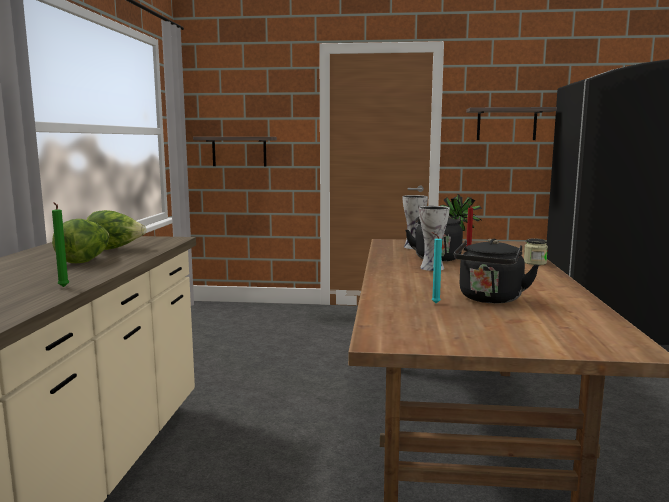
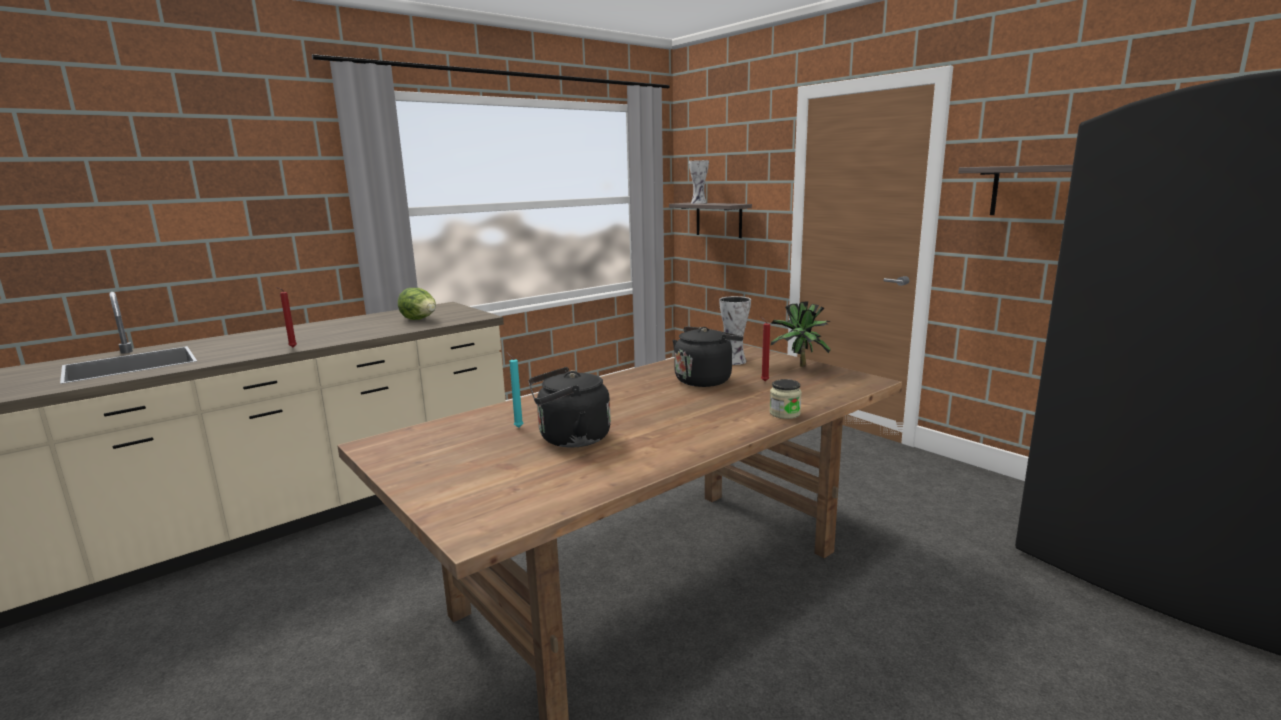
camera: 45 degrees right, 5 degrees up
(63, 287) = (291, 347): green candle -> red candle
(85, 261) = (371, 328): lettuce -> none
(433, 268) = (656, 390): vase -> vase (699, 203)

